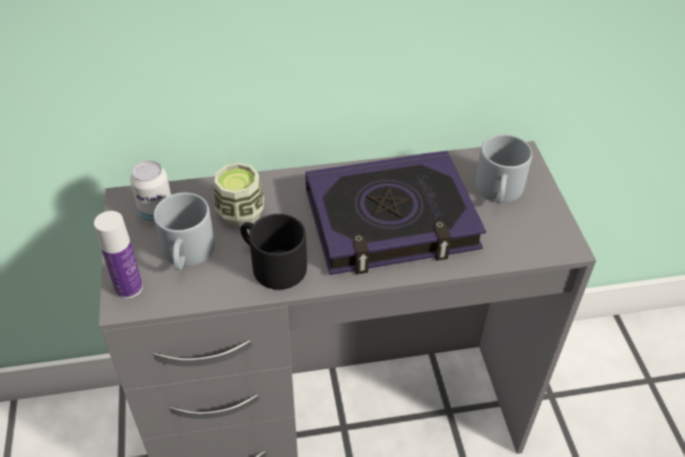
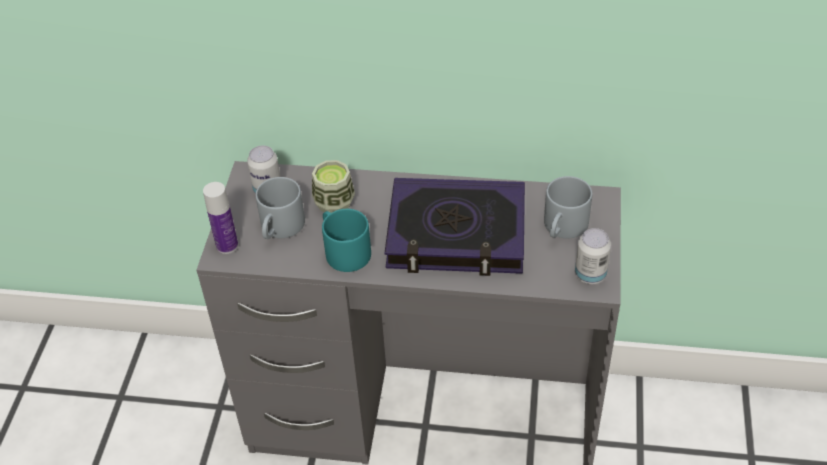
camera: 20 degrees right, 0 degrees up
(271, 265) = (343, 250): black mug -> turquoise mug
(551, 235) = (590, 275): none -> can

